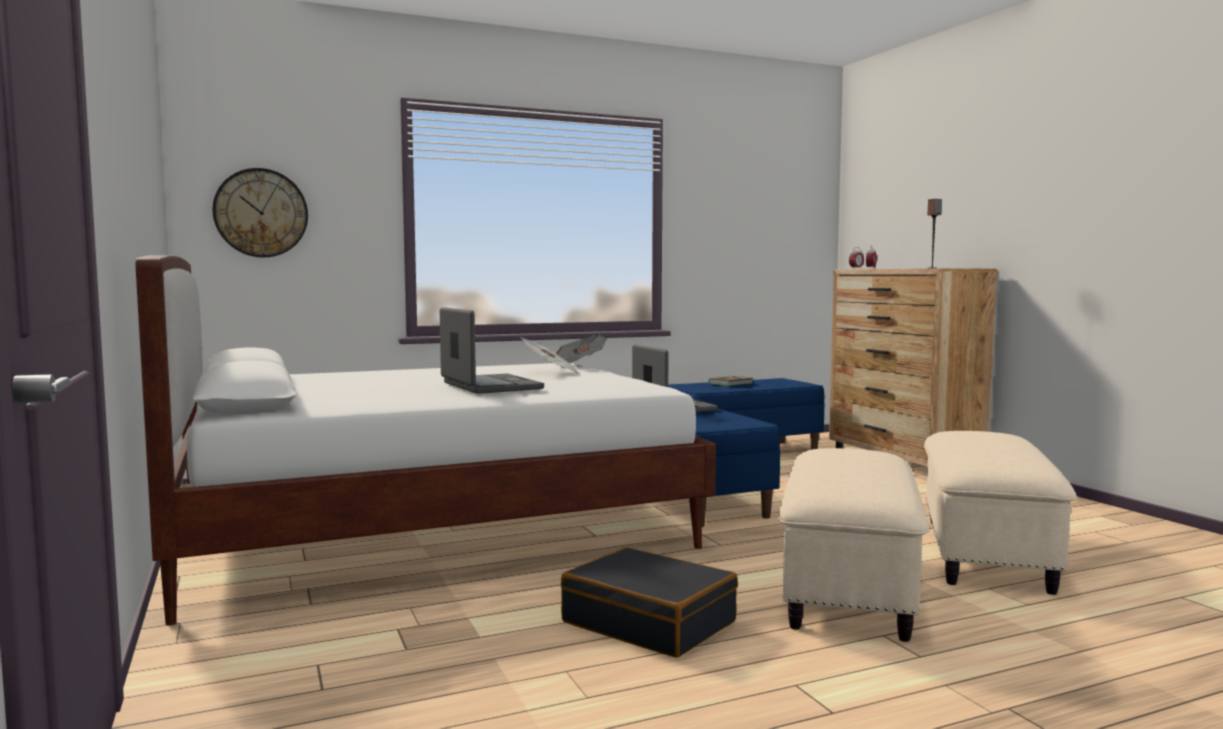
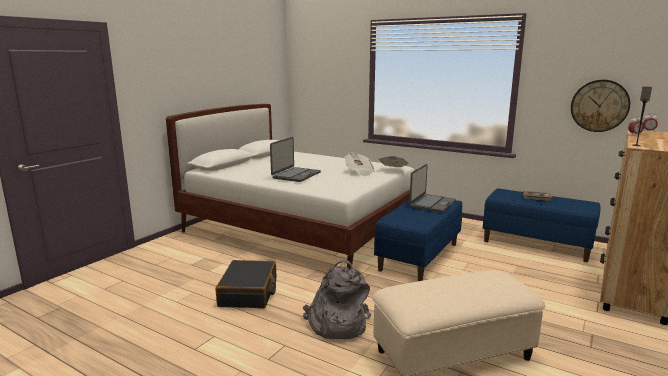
camera: 55 degrees right, 10 degrees up
(261, 213) = (316, 78): wall clock -> wall clock (599, 106)
(846, 588) = (336, 324): beige ottoman -> grey backpack

